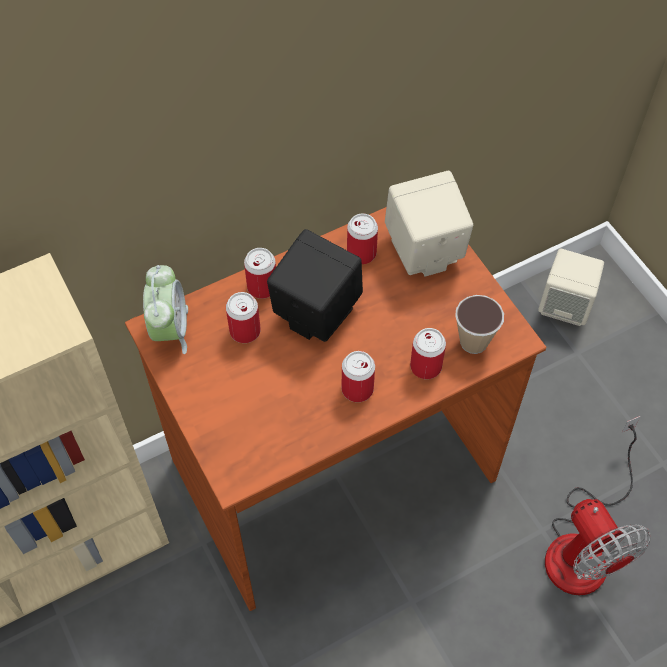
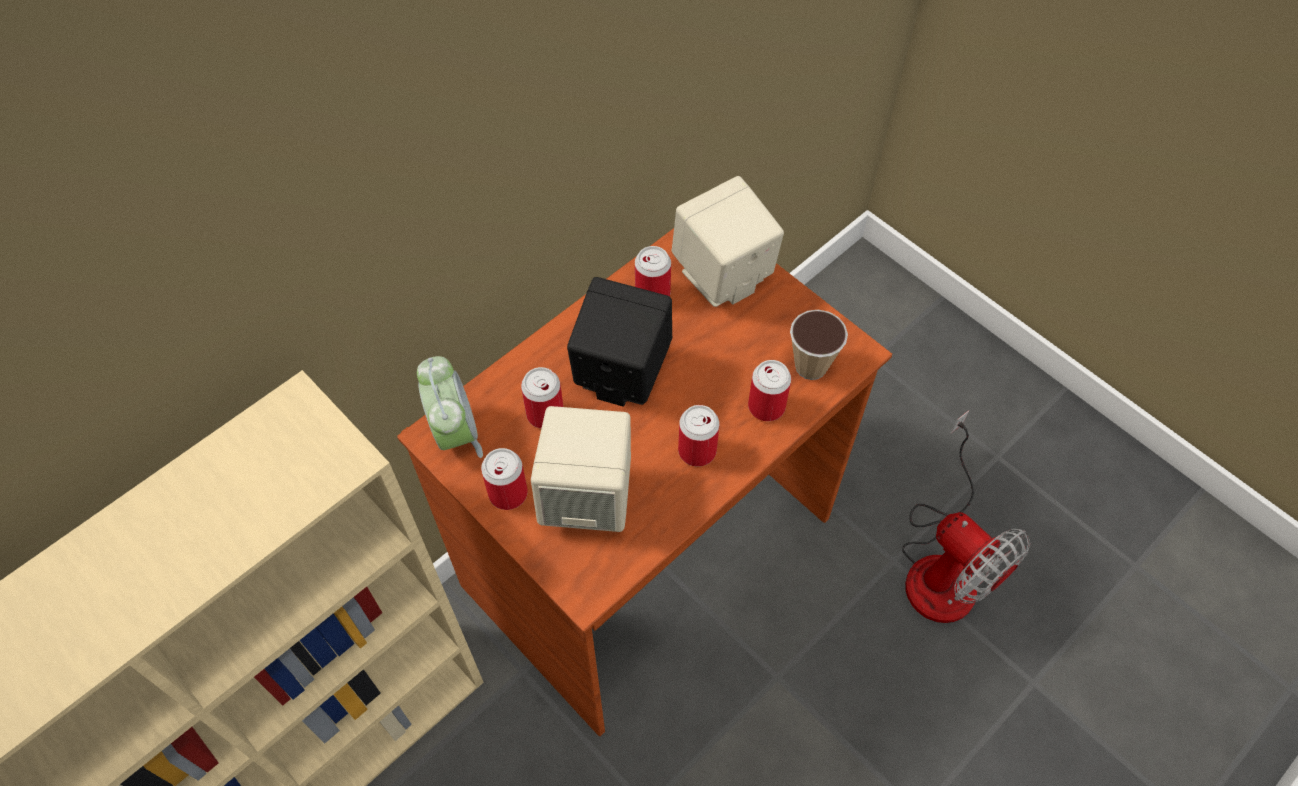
camera: 15 degrees left, 0 degrees up
(262, 287) = (549, 358): can -> can (508, 493)
(565, 305) = (845, 311): beige speaker -> beige speaker (588, 497)

